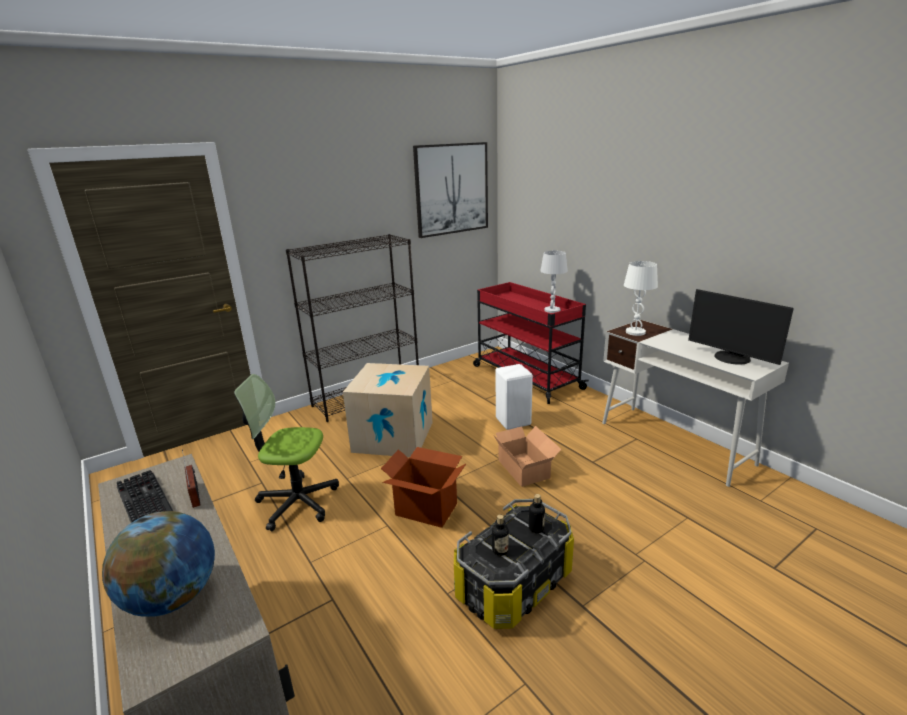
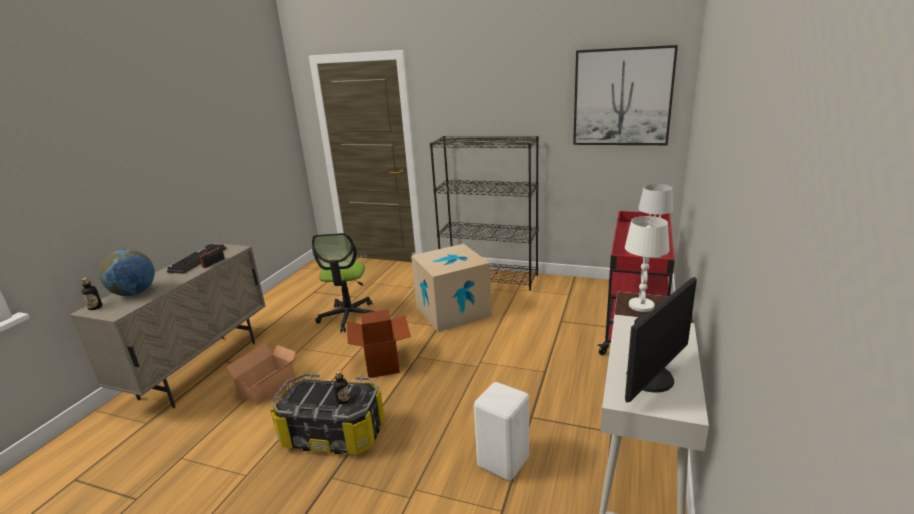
camera: 55 degrees right, 0 degrees up
(297, 502) = (349, 316): office chair -> office chair turned 150 degrees counterclockwise
(500, 550) = (308, 394): bottle -> bottle (95, 307)
(512, 421) = (542, 348): white stool -> white stool (503, 461)
(525, 468) = (478, 383): cardboard box -> cardboard box (269, 386)
(731, 358) = (652, 379): monitor -> monitor turned 150 degrees counterclockwise

